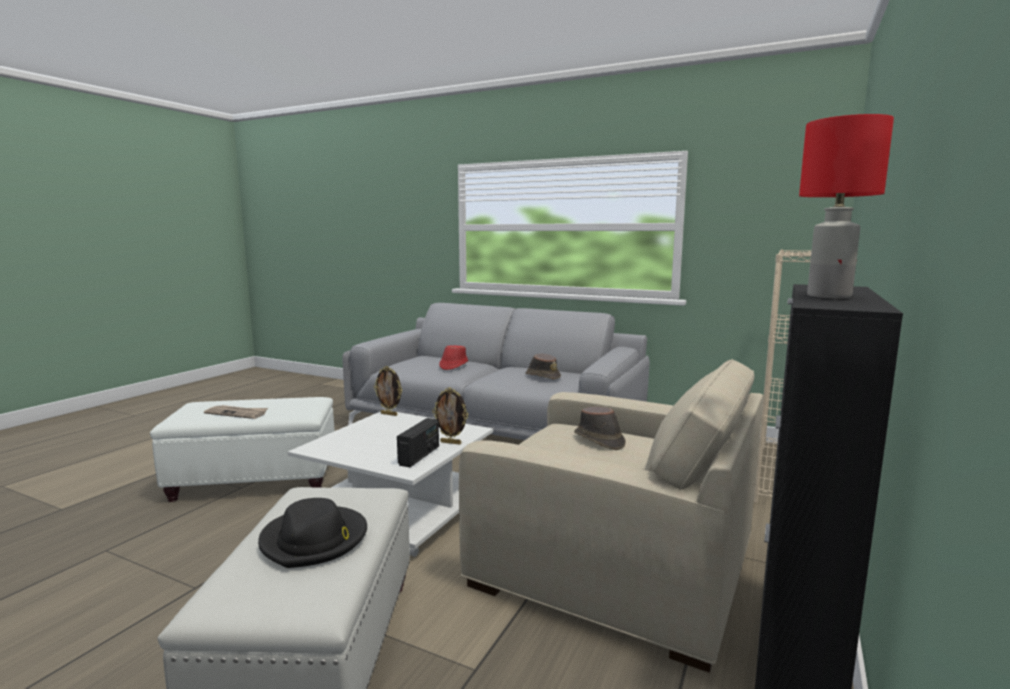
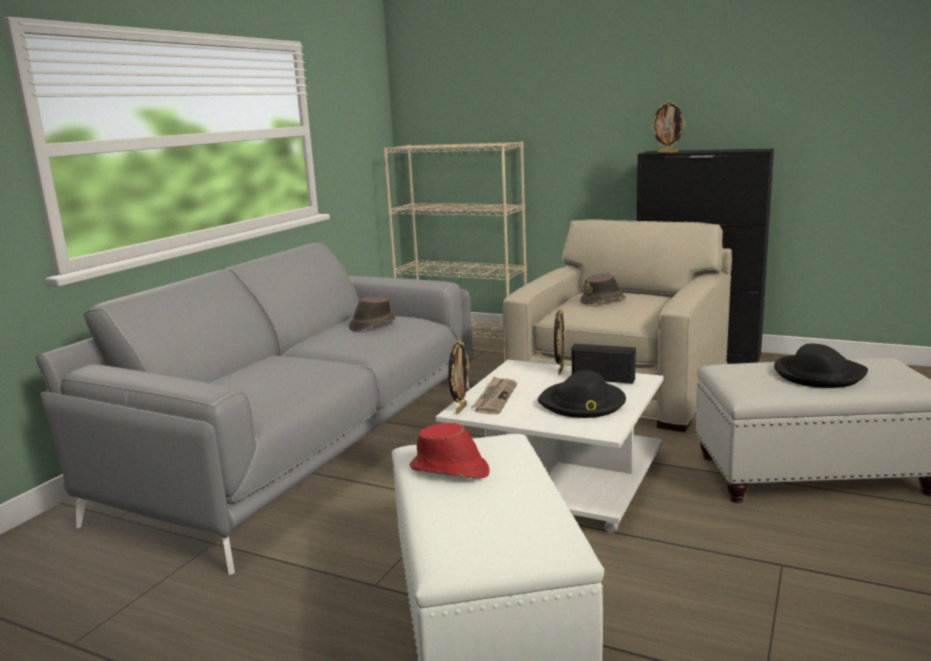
camera: 90 degrees left, 5 degrees up
(237, 413) = (508, 494): newspaper -> newspaper (495, 398)
(368, 445) = (582, 403): none -> black hat
(453, 365) = (289, 366): red hat -> red hat (450, 470)
(800, 287) = (667, 152): none -> picture frame
(828, 296) = (715, 150): red table lamp -> none

